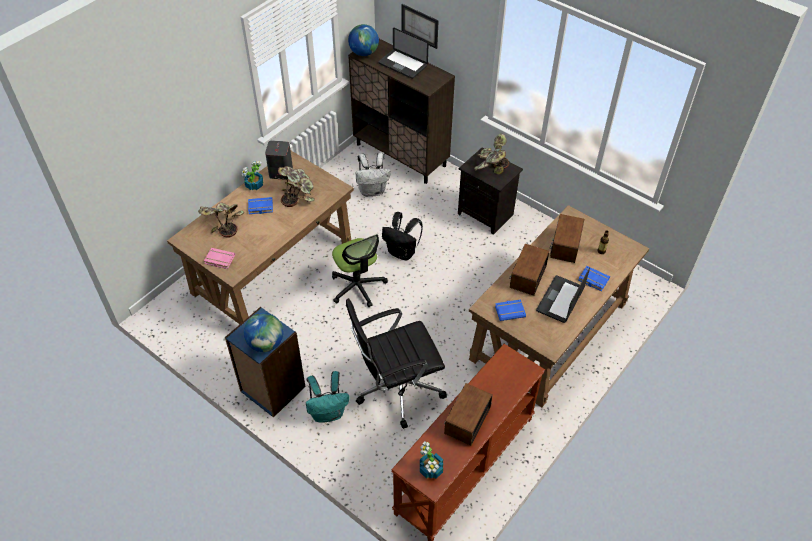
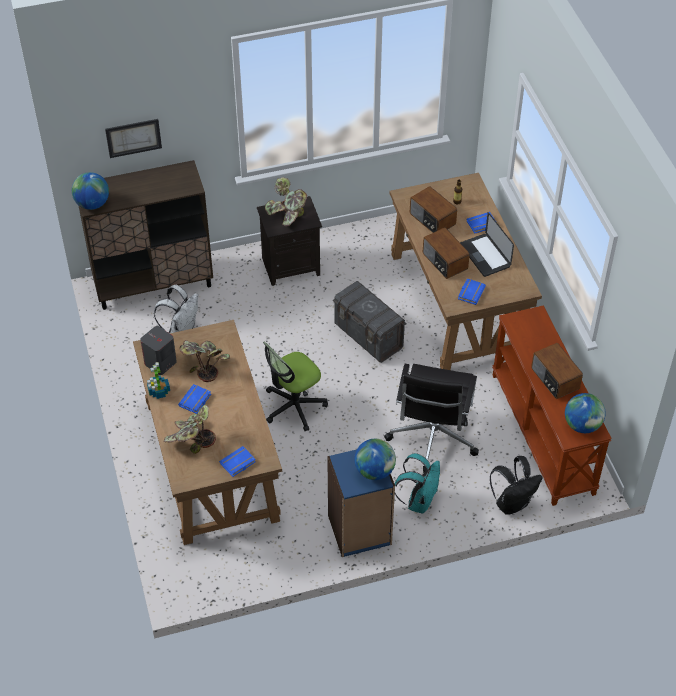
camera: 55 degrees left, 0 degrees up
(219, 260) = (237, 464): pink book -> blue book
(358, 287) = (294, 406): office chair -> office chair turned 135 degrees clockwise
(402, 65) = (140, 186): laptop -> none
(402, 252) = (282, 351): black backpack -> black backpack (512, 503)
(431, 470) = (582, 425): potted plant -> globe
(462, 294) = (368, 336): none -> grey storage box

